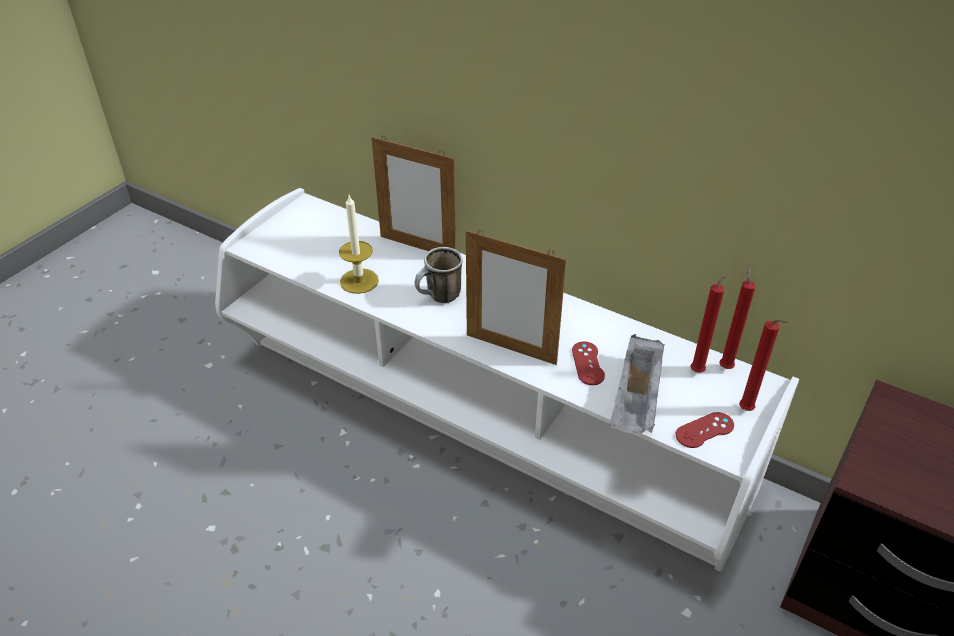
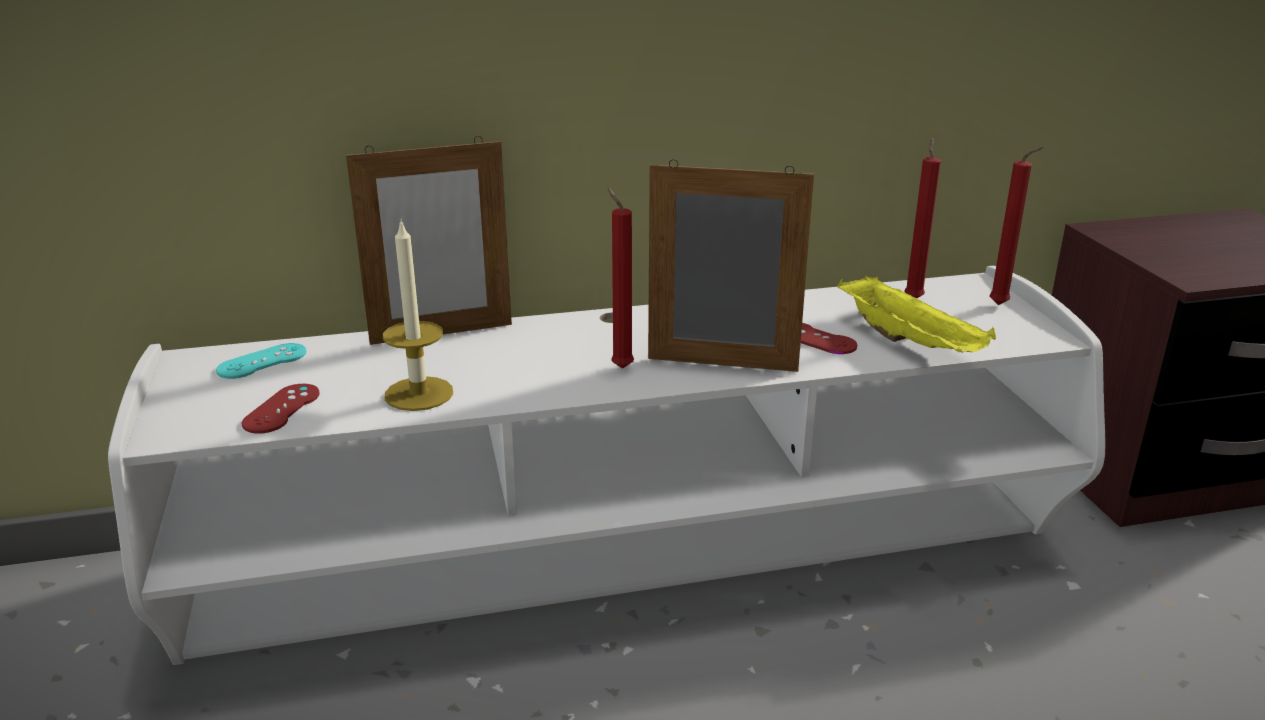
camera: 45 degrees left, 15 degrees down
(329, 222) = (262, 361): none -> turquoise game controller
(440, 298) = (558, 362): mug -> none
(511, 349) = (722, 364): picture frame -> picture frame turned 150 degrees counterclockwise
(636, 401) = (911, 343): grey tray -> yellow tray
(704, 430) = (1001, 333): red game controller -> red game controller (282, 409)
(725, 366) = (925, 286): red candle -> red candle (620, 367)

